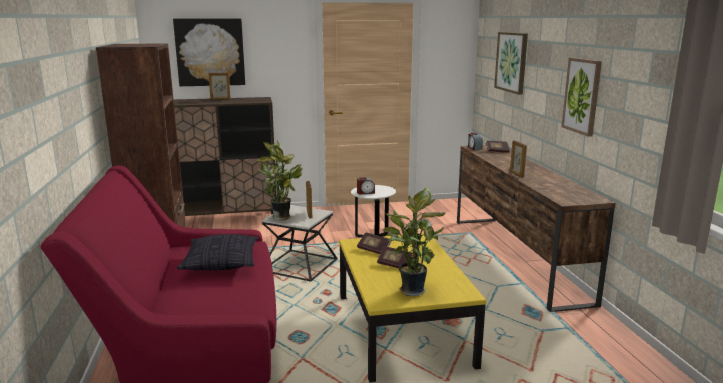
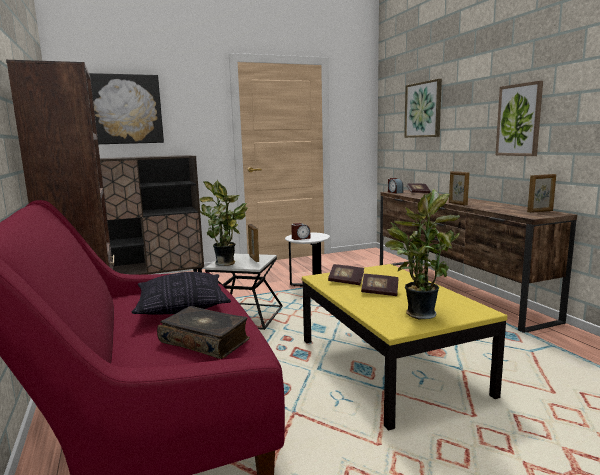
camera: 10 degrees left, 5 degrees down
(220, 99) = (139, 156): picture frame -> picture frame (540, 211)
(225, 297) = (205, 341): none -> book

